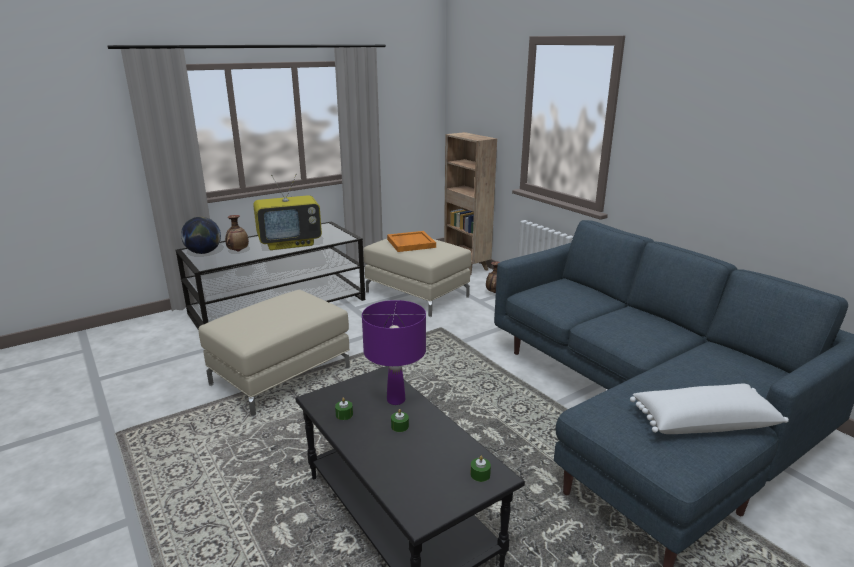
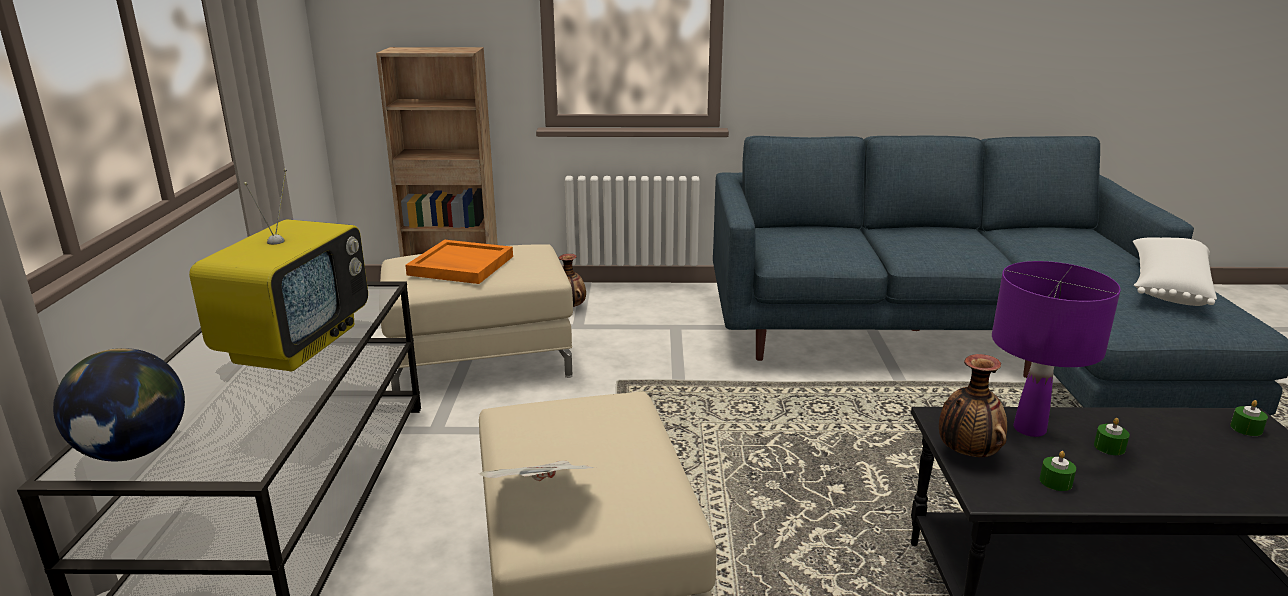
camera: 55 degrees left, 0 degrees up
(238, 251) = (219, 407): vase -> vase (967, 454)
(241, 314) = (541, 495): none -> newspaper

